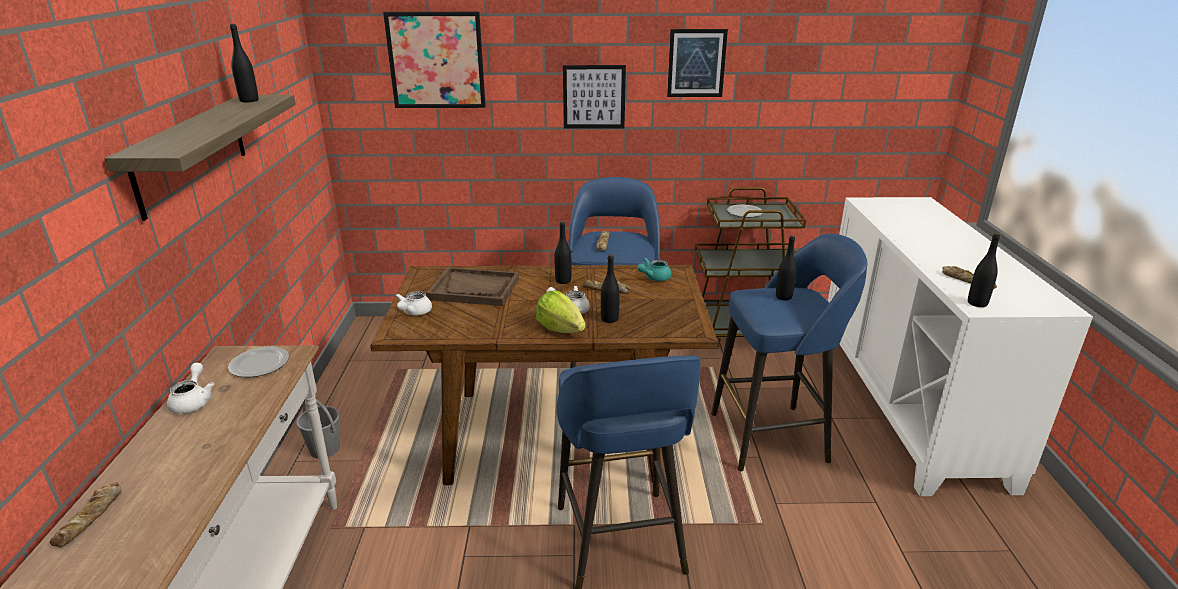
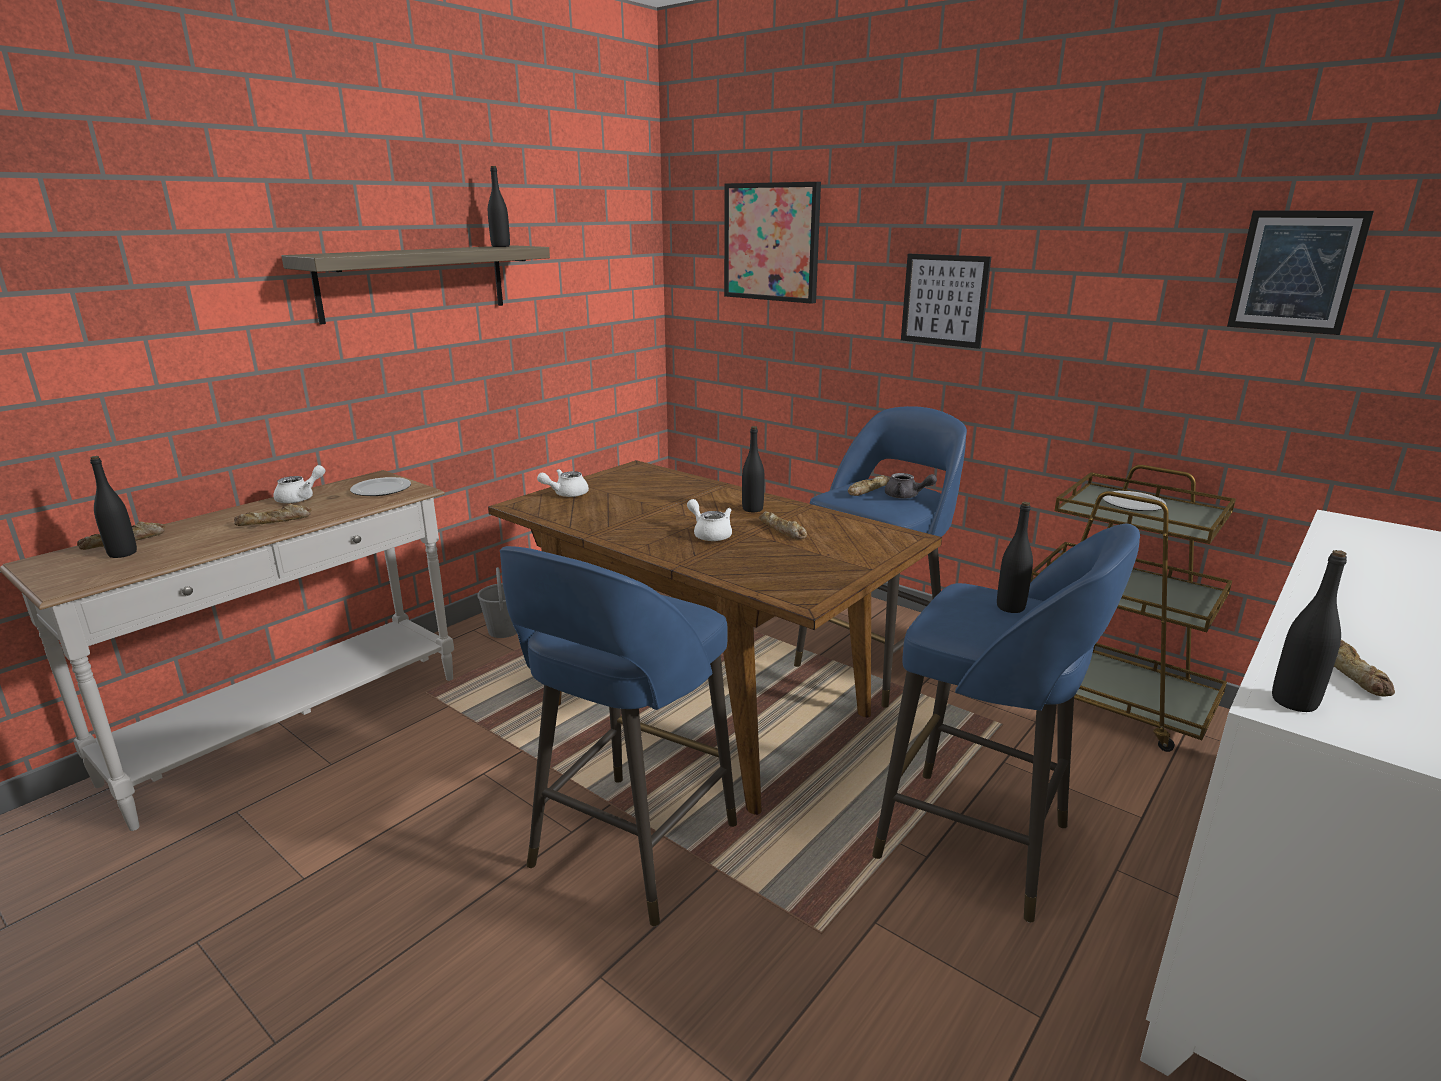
camera: 40 degrees right, 5 degrees down
(219, 431) = (274, 521): none -> bread
(474, 289) = (653, 491): brown tray -> none
(560, 329) = (664, 547): lettuce -> none
(609, 319) = (731, 555): black bottle -> black bottle (122, 553)
(630, 242) = (906, 496): none -> grey teapot
(654, 278) = (862, 535): turquoise teapot -> none
(696, 63) = (1098, 258): picture -> picture (1296, 272)

